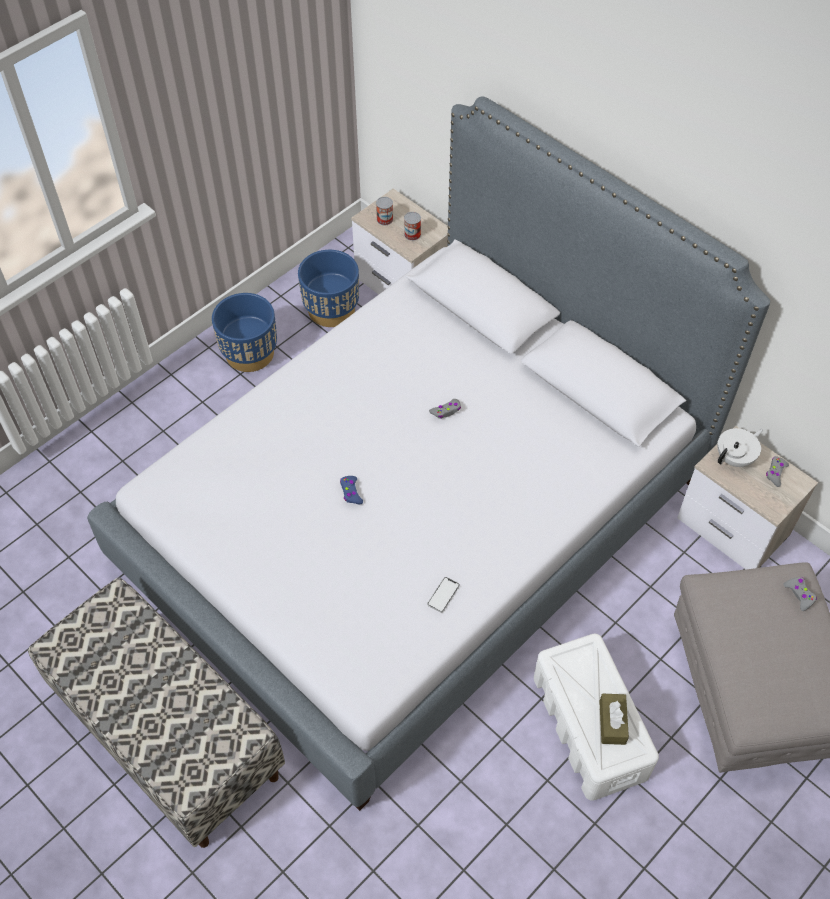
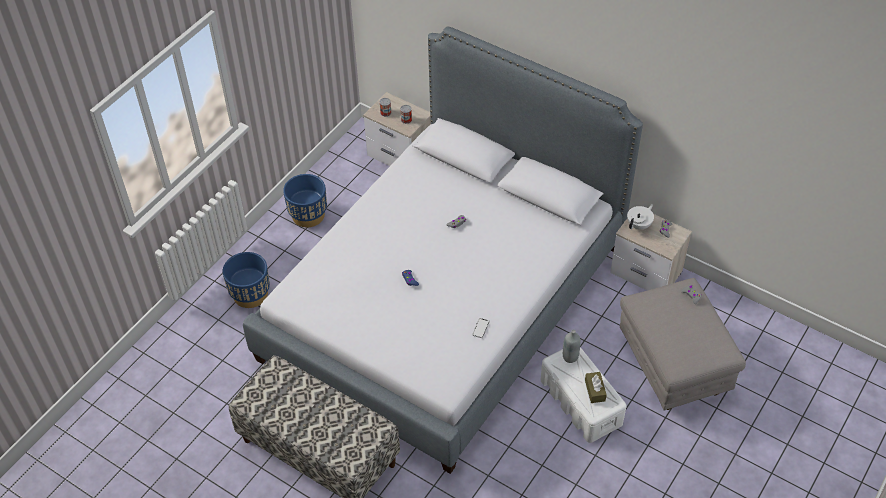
camera: 10 degrees left, 5 degrees down
(331, 309) = (356, 179): blue planter -> blue planter (250, 294)
(584, 656) = (570, 357): none -> grey bottle

